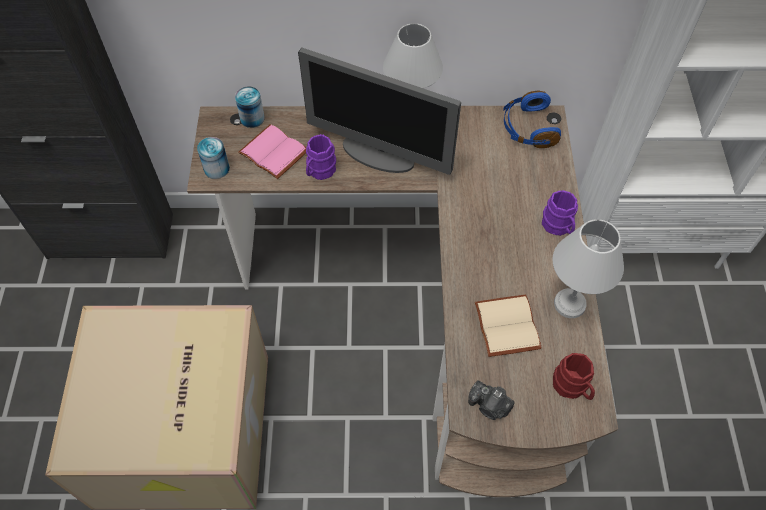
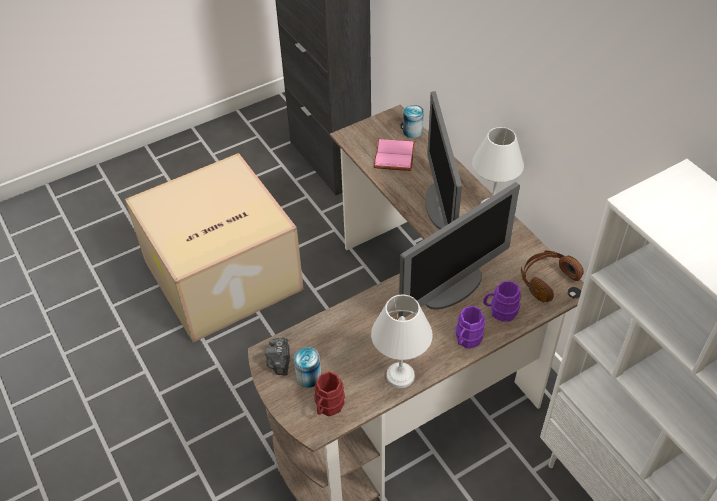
camera: 60 degrees right, 10 degrees down
(216, 168) = (357, 137): can -> can (308, 376)
(319, 171) = (399, 185): purple mug -> purple mug (500, 311)
(490, 202) = (454, 288): none -> monitor
(505, 325) = (351, 343): beige book -> none
(528, 128) = (547, 280): blue headphones -> brown headphones

